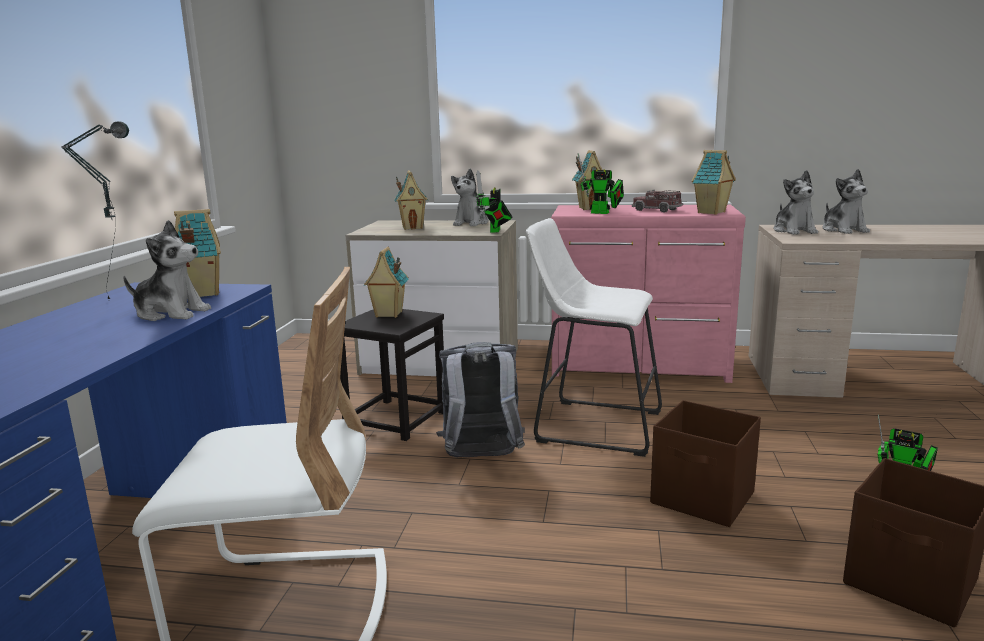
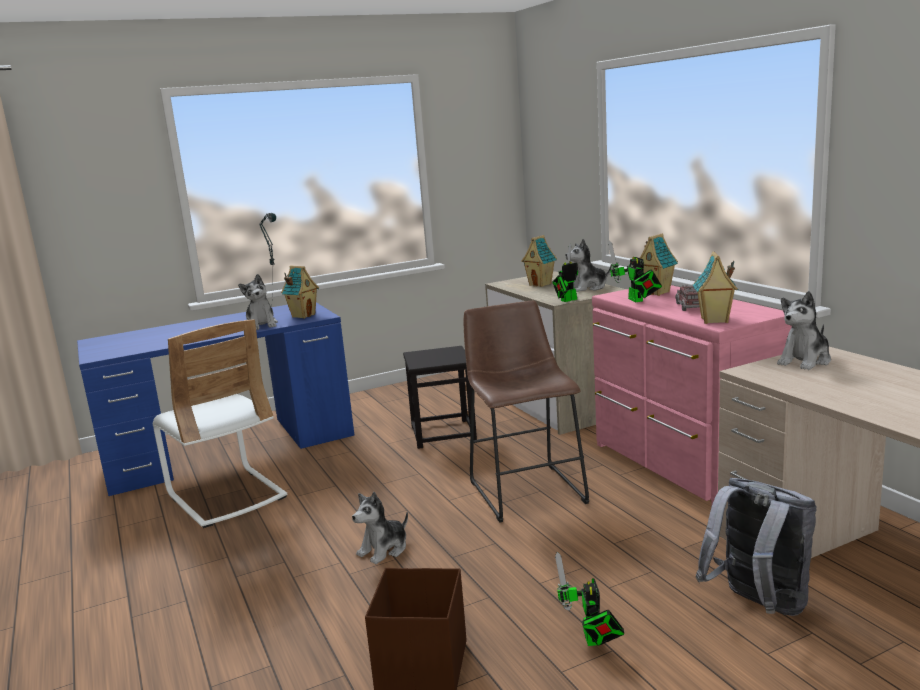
camera: 55 degrees right, 0 degrees up
(388, 314) = (445, 353): toy house -> none
(481, 459) = (422, 476): grey backpack -> grey backpack (758, 606)
(591, 425) = (525, 488): white stool -> brown stool
(703, 499) = (458, 561): brown storage box -> none
(843, 230) = (863, 374): plush toy -> plush toy (384, 550)

